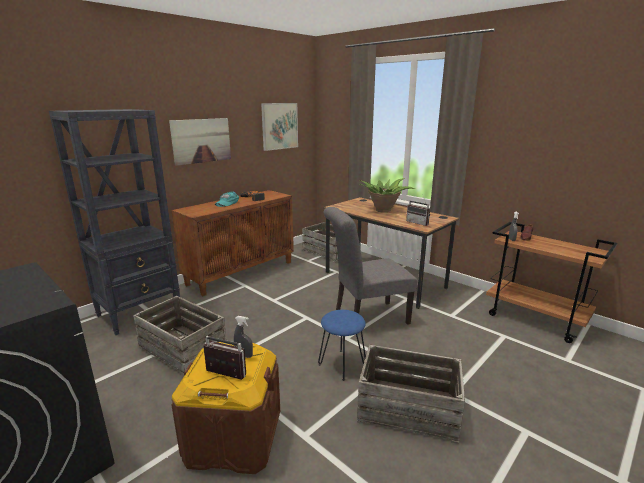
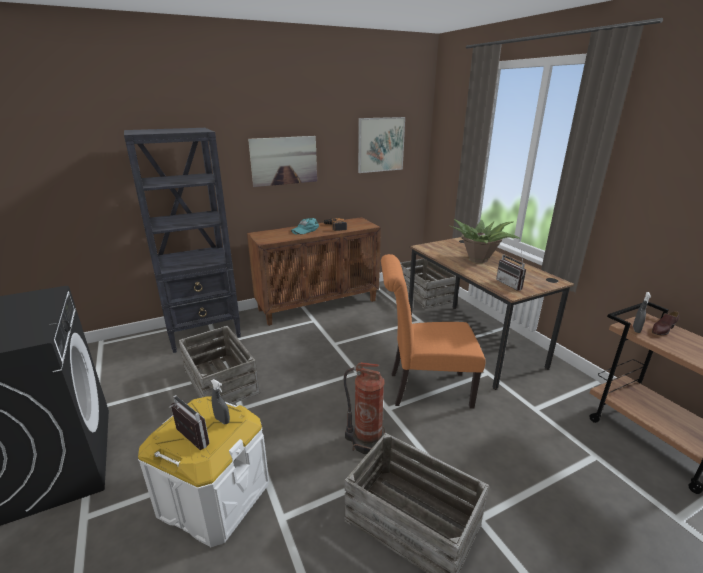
camera: 20 degrees right, 5 degrees up
(233, 437) = (214, 497): brown storage box -> white storage box
(342, 364) = (366, 441): blue stool -> fire extinguisher
(366, 318) = (424, 389): grey chair -> orange chair

